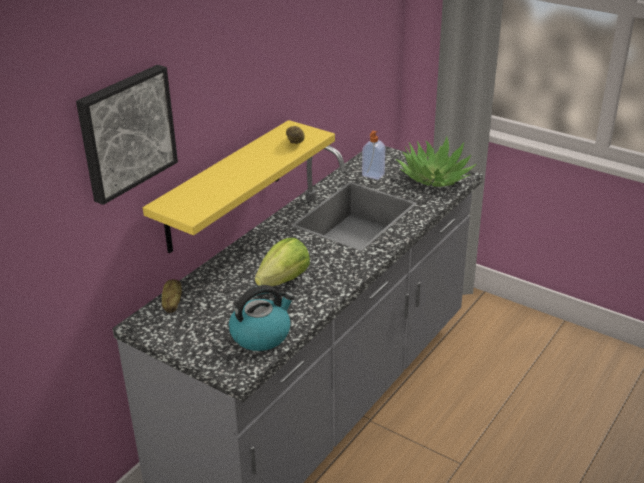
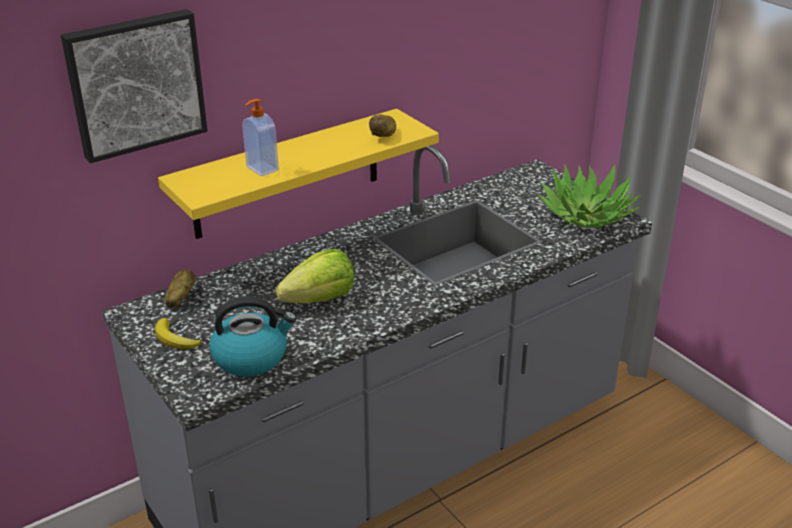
camera: 20 degrees right, 0 degrees up
(190, 336) = (175, 339): none -> banana
(372, 175) = (509, 198): soap dispenser -> soap dispenser (261, 169)

